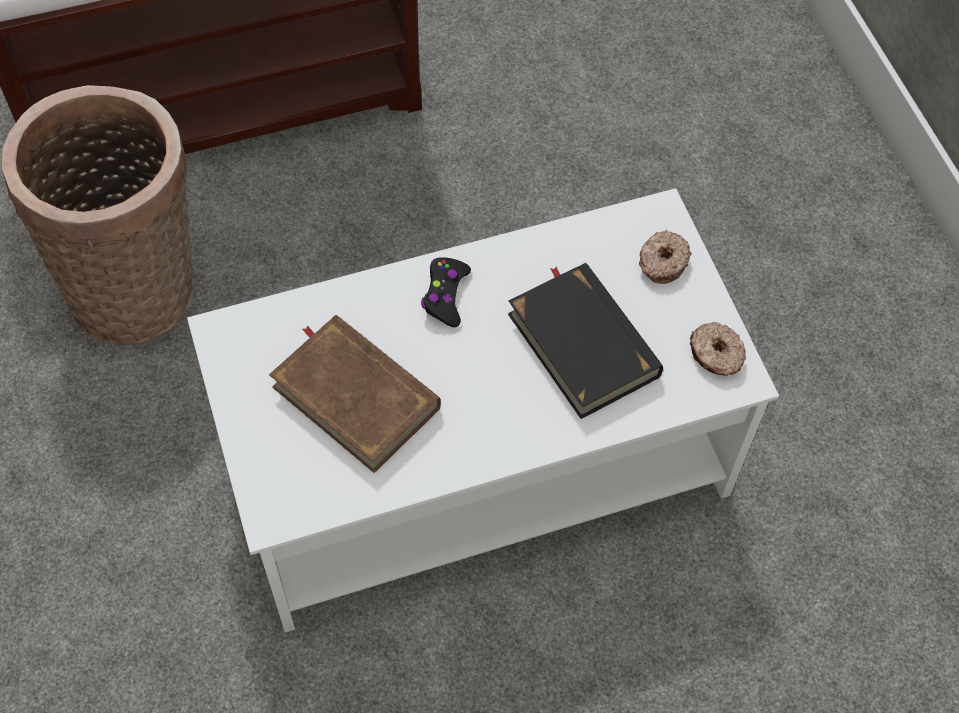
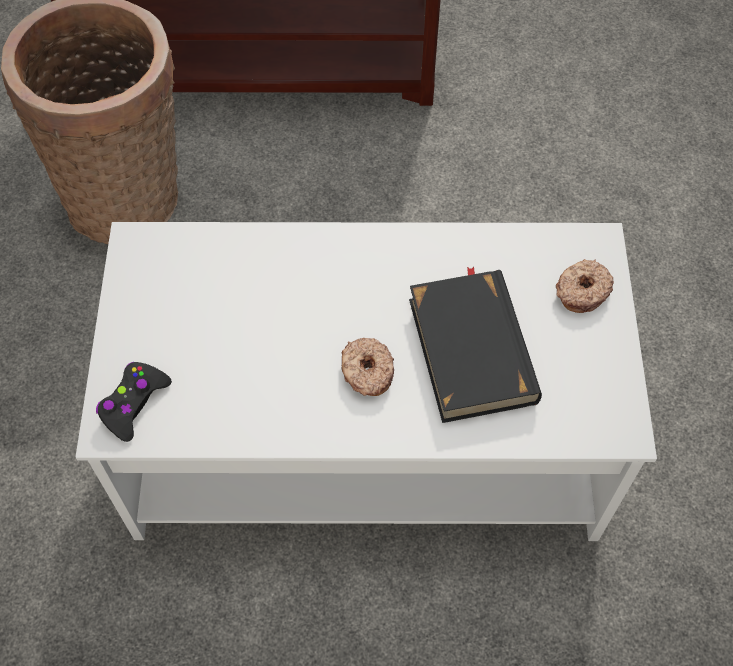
camera: 20 degrees right, 0 degrees up
(356, 396) = (234, 338): brown book -> none
(445, 296) = (355, 266): black game controller -> black game controller (133, 404)
(715, 355) = (604, 398): donut -> donut (366, 372)

